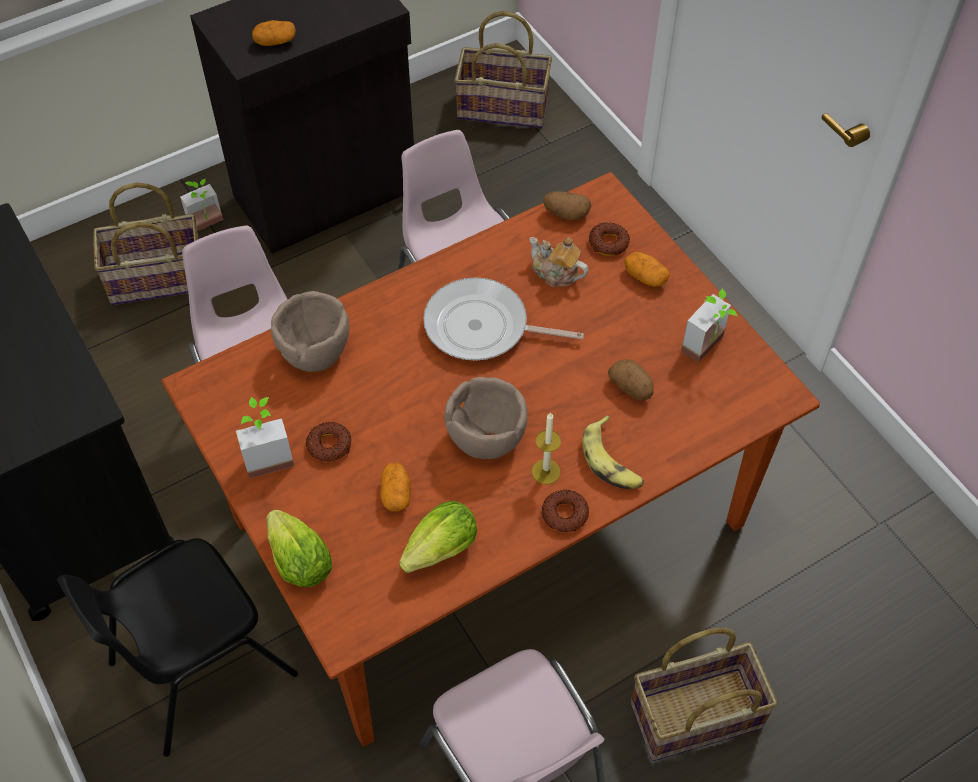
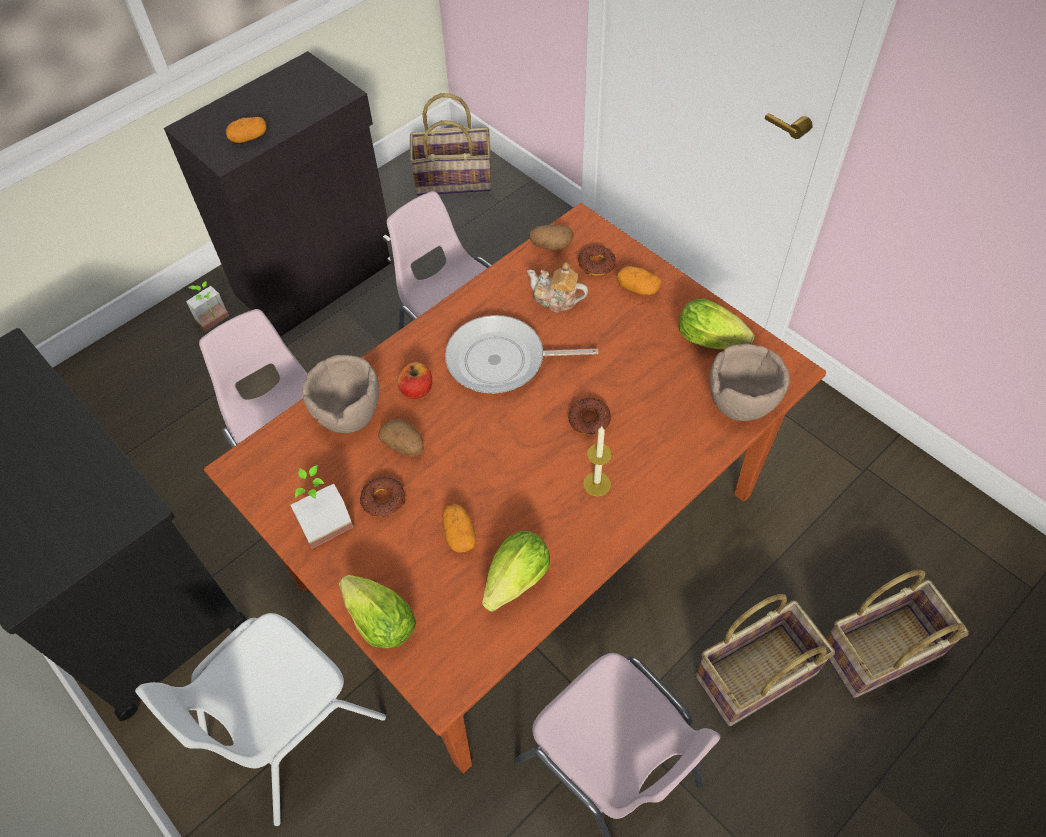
camera: 10 degrees left, 0 degrees up
(157, 280) = (179, 379): basket -> basket (881, 653)
(199, 667) = (291, 731): black chair -> white chair
(388, 341) = (417, 390): none -> apple
(487, 437) = (533, 462): brown bowl -> brown bowl (742, 401)
(564, 514) = (625, 521): donut -> donut (589, 419)
(612, 461) = (655, 462): banana -> none
(631, 388) = (654, 390): potato -> potato (404, 446)
(709, 348) = (714, 341): potted plant -> lettuce

